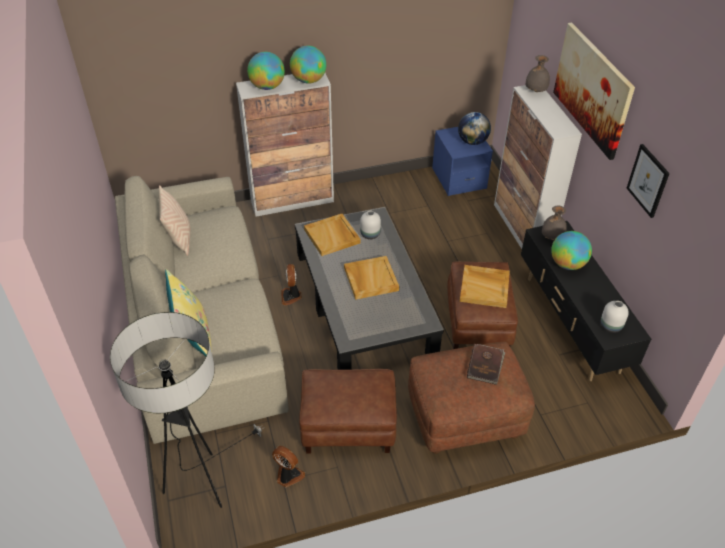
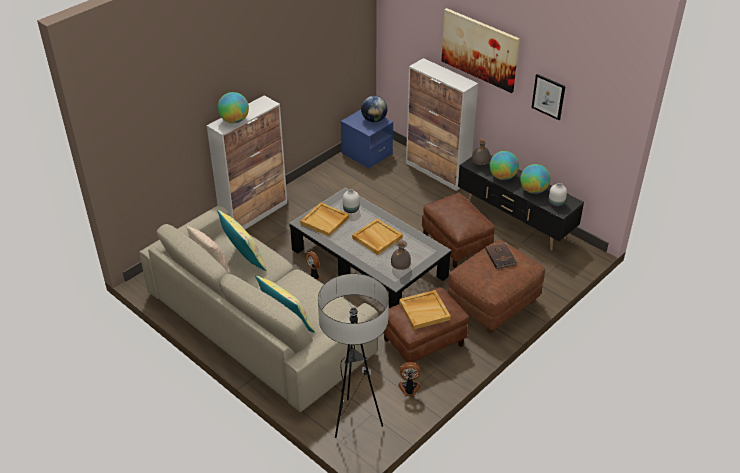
camera: 30 degrees left, 5 degrees down
(211, 245) = (244, 259): none -> yellow pillow
(309, 80) = (261, 106): globe -> globe (533, 190)
(485, 287) = (459, 213): beige tray -> beige tray (424, 311)
(535, 90) = (425, 64): grey vase -> grey vase (400, 267)

